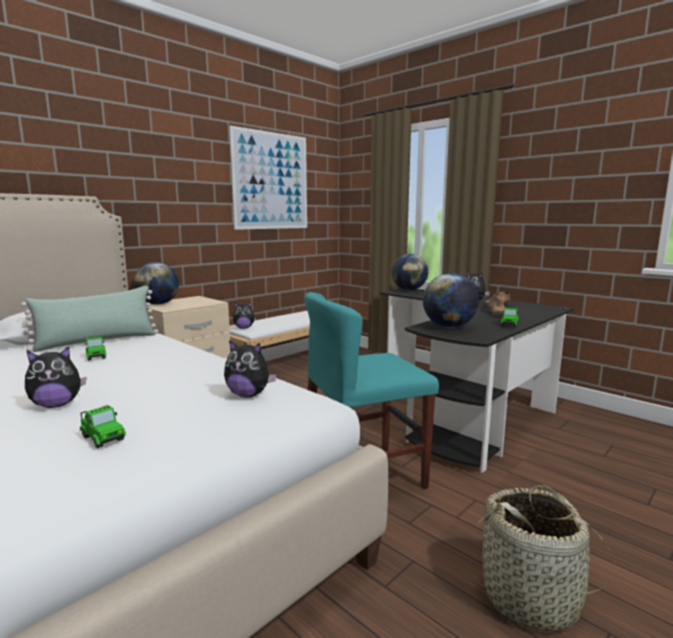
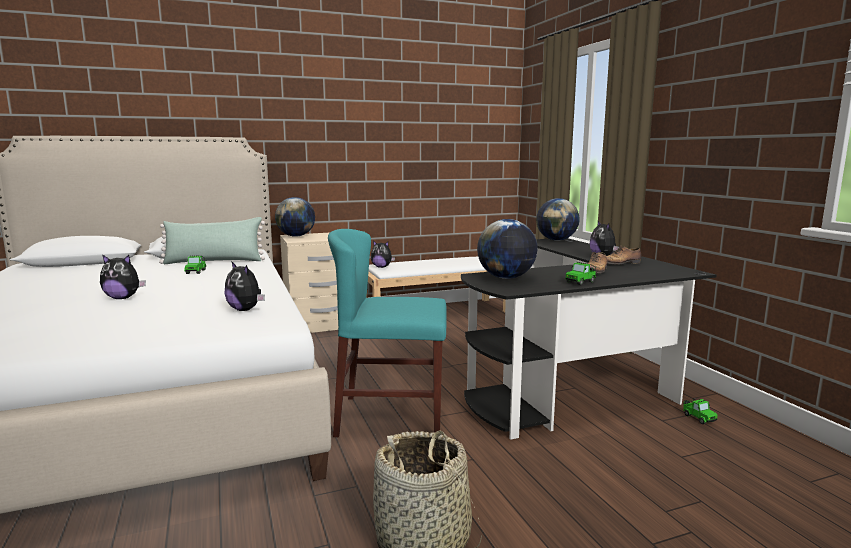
camera: 25 degrees right, 0 degrees up
(102, 437) = (115, 320): toy car -> toy car (697, 418)
(271, 181) = (430, 117): picture -> none

